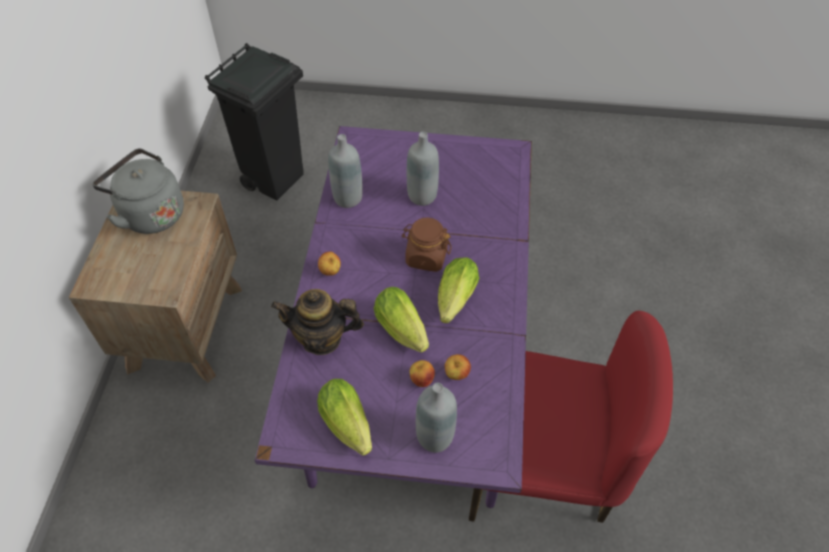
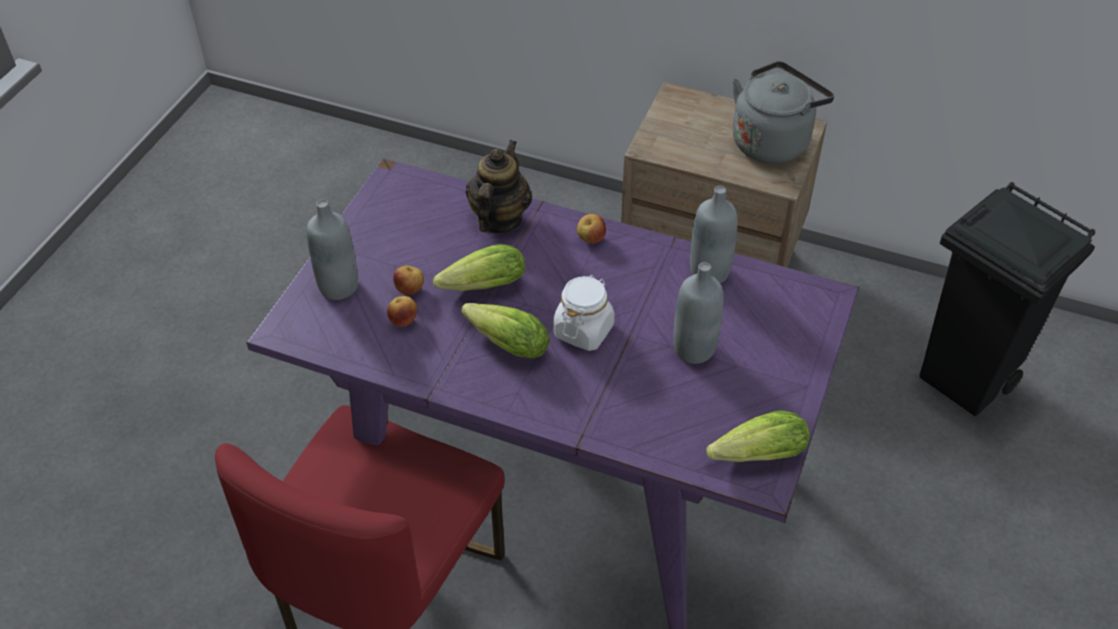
camera: 105 degrees right, 5 degrees down
(348, 427) = (382, 224): lettuce -> lettuce (753, 456)
(426, 257) = (583, 330): brown jar -> white jar

